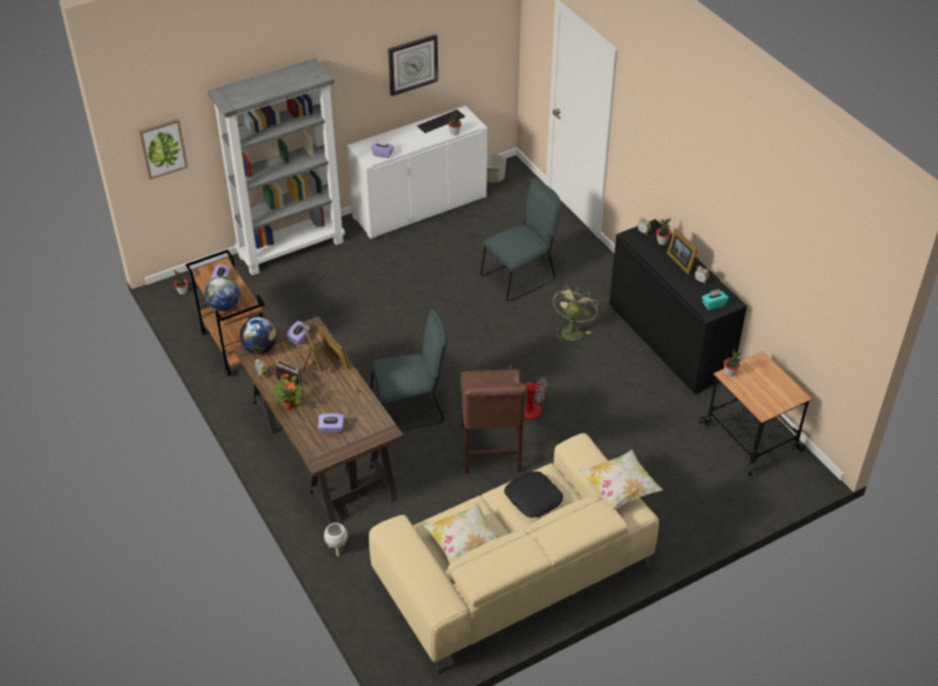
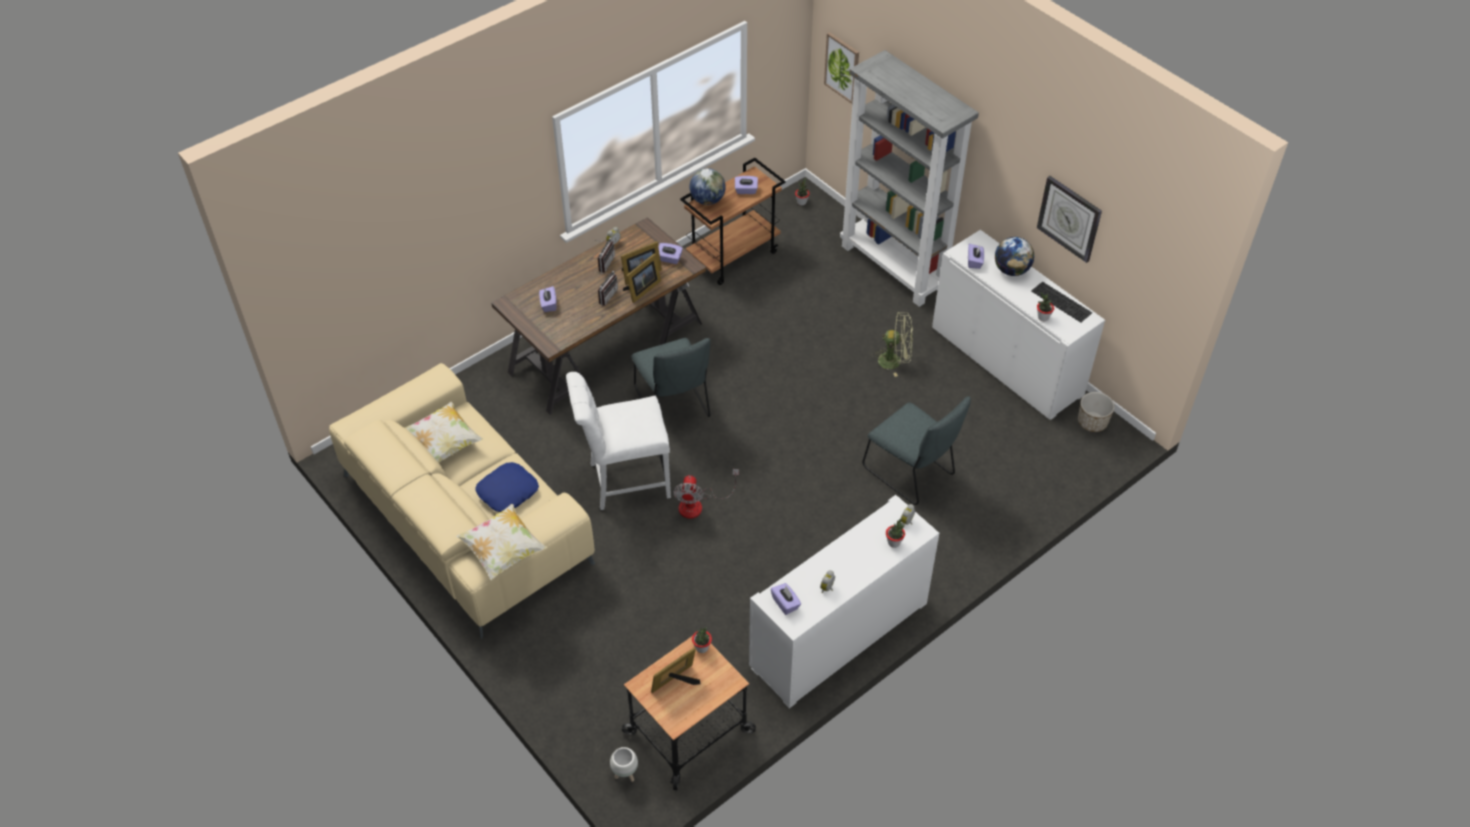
camera: 80 degrees right, 5 degrees up
(260, 348) = (649, 235): globe -> globe (1011, 270)
(289, 405) = (576, 269): potted plant -> none
(332, 386) = (605, 295): none -> radio
(337, 549) = (483, 381): white planter -> white planter (625, 775)
(490, 452) = (624, 480): brown chair -> white chair
(533, 498) = (507, 491): black pillow -> blue pillow
(571, 330) = (831, 533): green fan -> green fan (894, 361)
(669, 341) = (839, 635): black cabinet -> white cabinet
(681, 261) = (860, 565): picture frame -> picture frame (677, 682)
(713, 304) = (785, 603): turquoise tissue box -> purple tissue box

